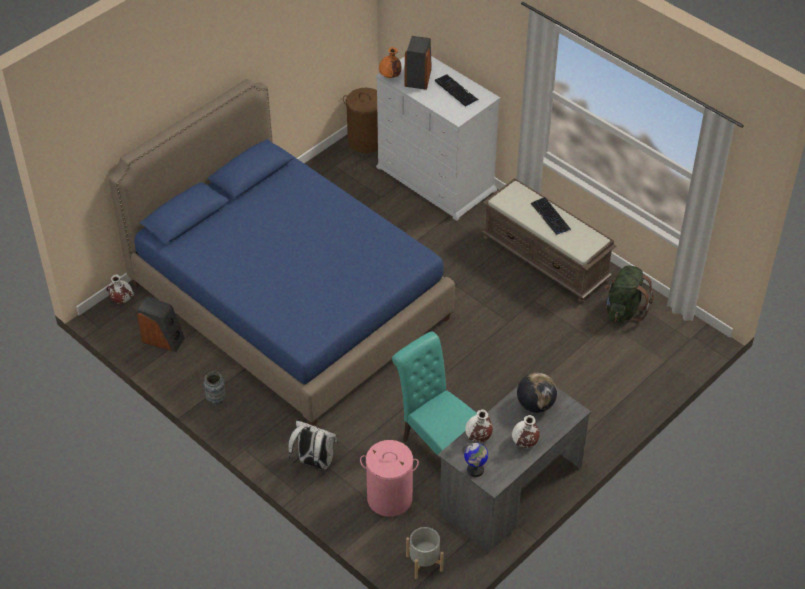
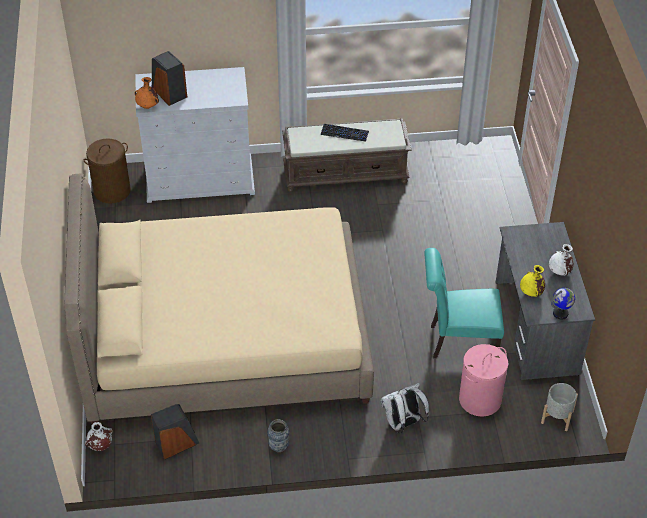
camera: 50 degrees left, 0 degrees up
(289, 301) = (225, 339): blue bed -> beige bed
(456, 91) = (209, 83): keyboard -> none
(478, 437) = (531, 293): white vase -> yellow vase
(535, 404) = (530, 245): globe -> none
(624, 310) = (435, 166): green backpack -> none

